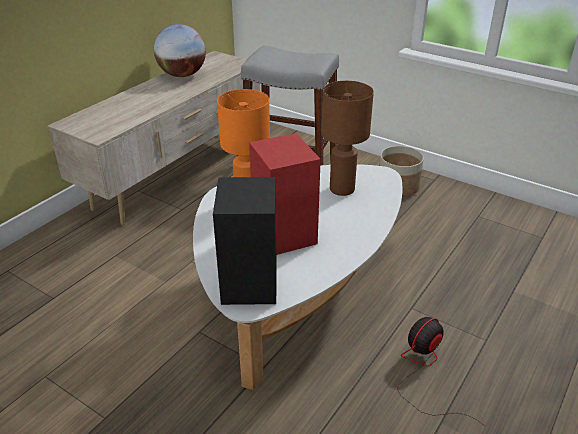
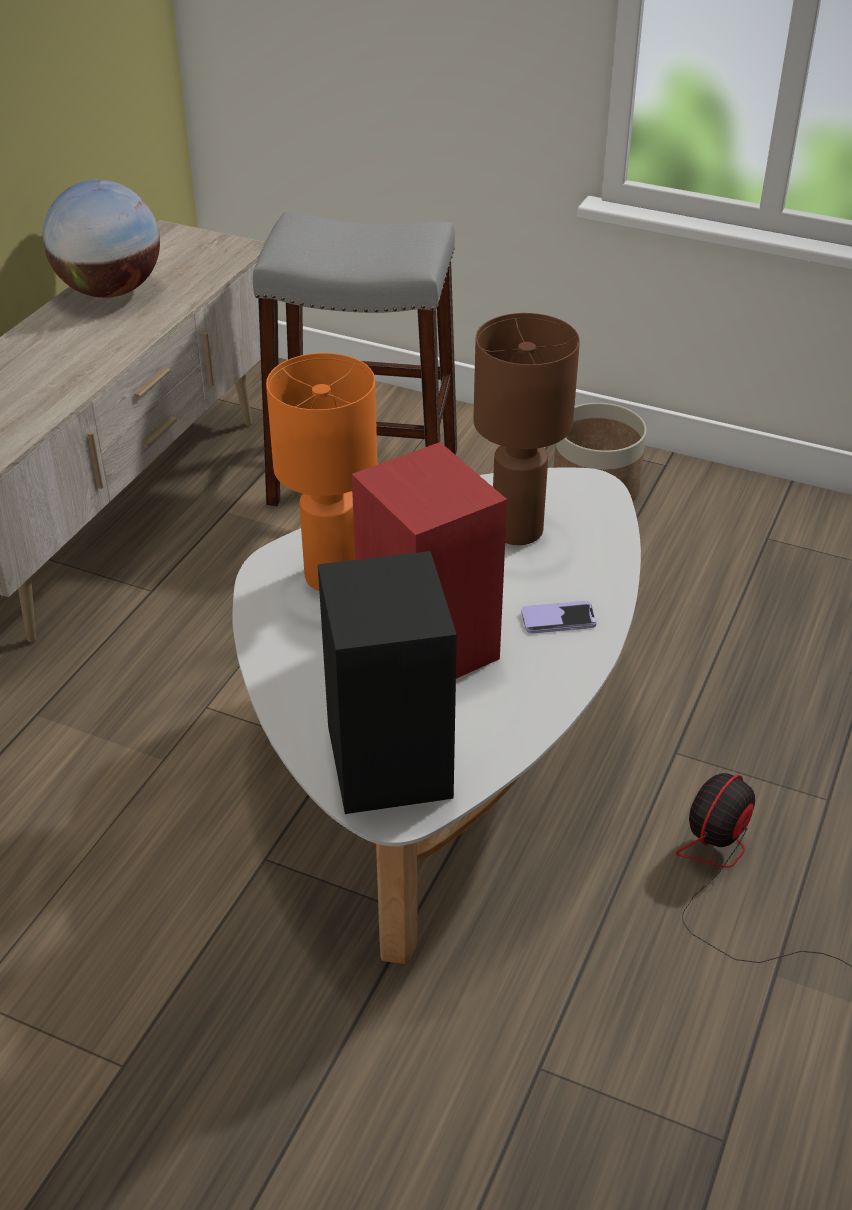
camera: 10 degrees left, 5 degrees up
(351, 229) = (558, 619): none -> phone

